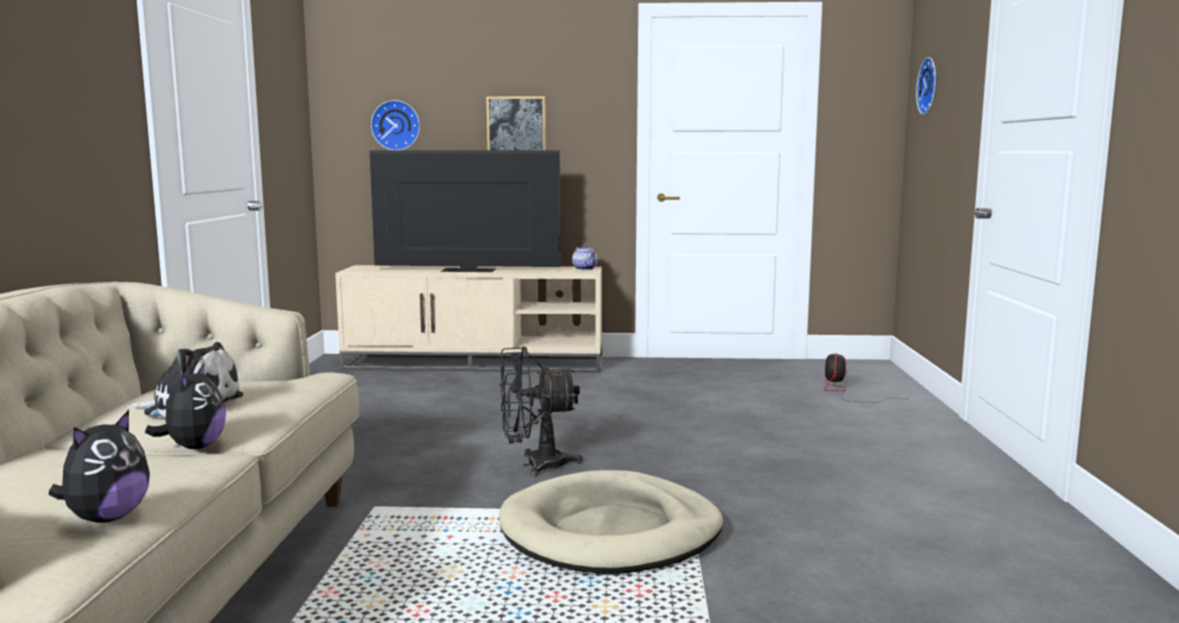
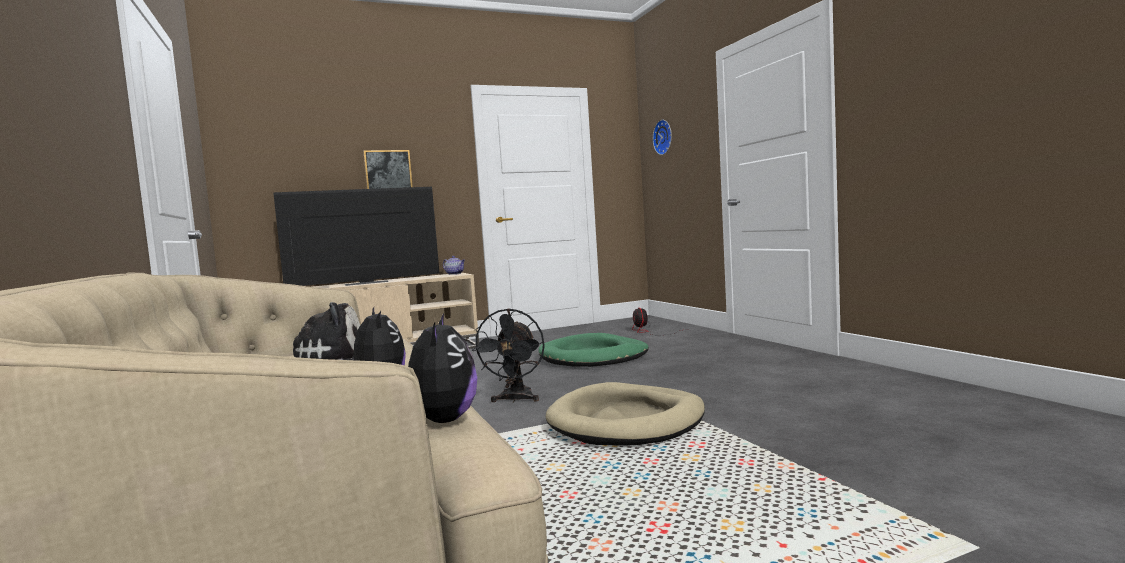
camera: 25 degrees left, 5 degrees down
(396, 125) = (287, 174): wall clock -> none
(535, 465) = (515, 400): black fan -> black fan turned 45 degrees counterclockwise
(712, 419) = (594, 356): none -> green dog bed

